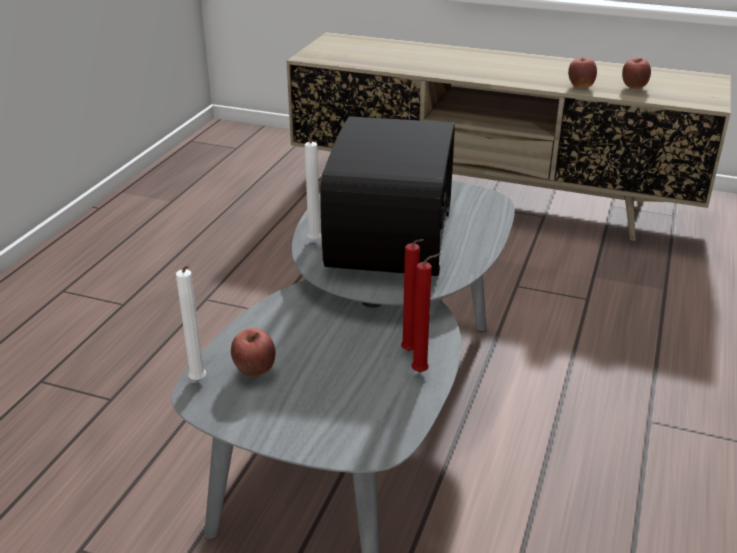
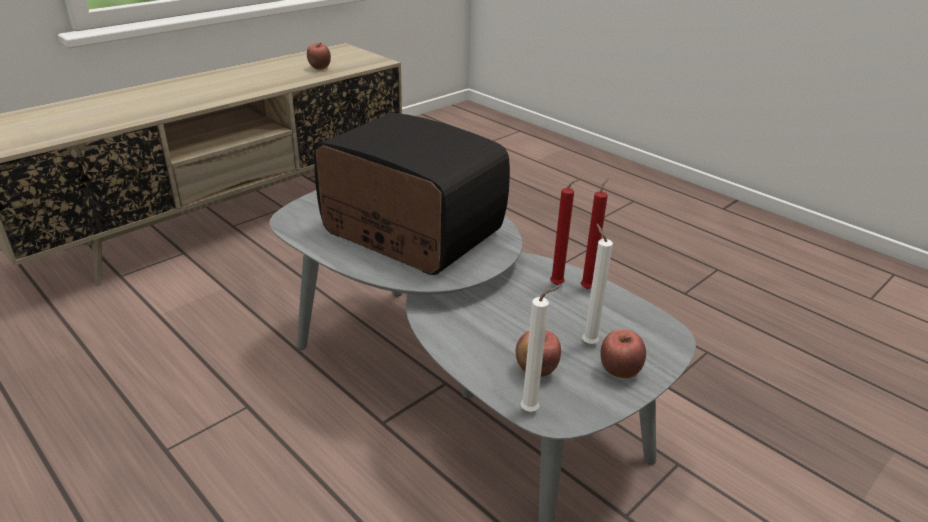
camera: 65 degrees left, 0 degrees up
(316, 240) = (378, 267): white candle -> white candle (587, 342)
(580, 87) = (290, 81): apple -> apple (619, 372)

